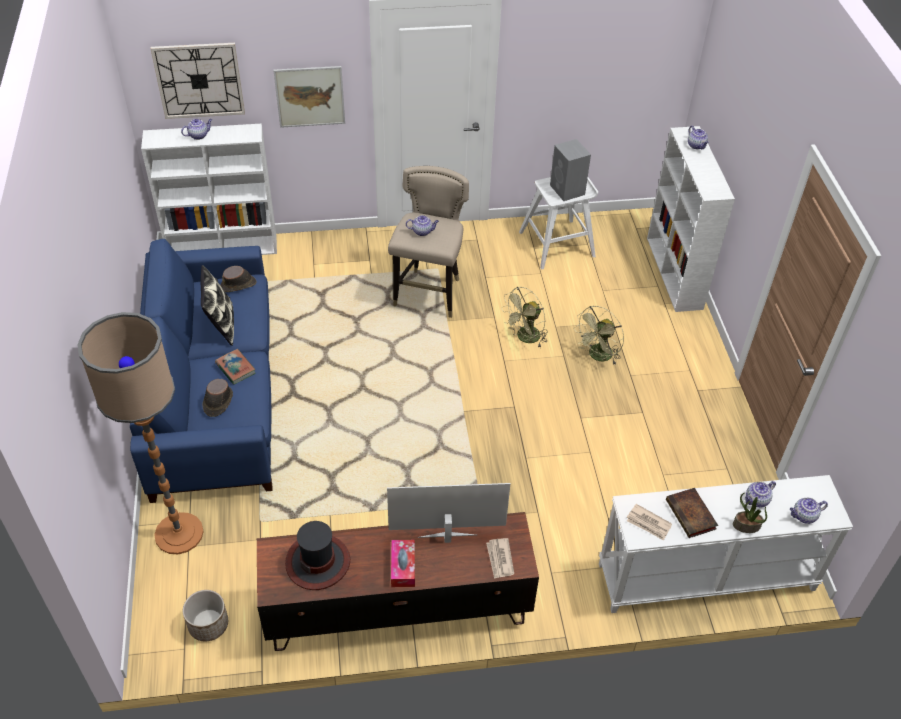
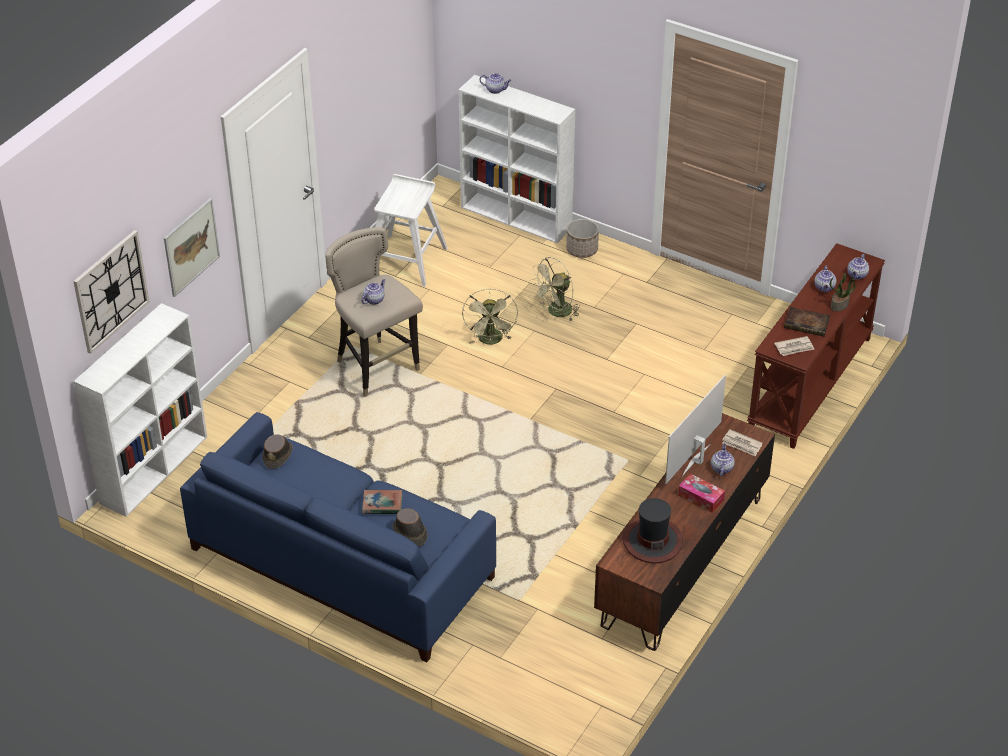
camera: 50 degrees left, 5 degrees down
(179, 533) = (480, 657): floor lamp -> none
(199, 135) = (129, 349): teapot -> teapot (721, 468)
(208, 624) = (592, 680): planter -> planter (581, 250)
(221, 325) = (317, 490): pillow -> none
(567, 190) = (408, 198): grey speaker -> none
(598, 356) = (556, 312): green fan -> green fan turned 60 degrees clockwise
(706, 578) = (811, 384): white console table -> brown console table

